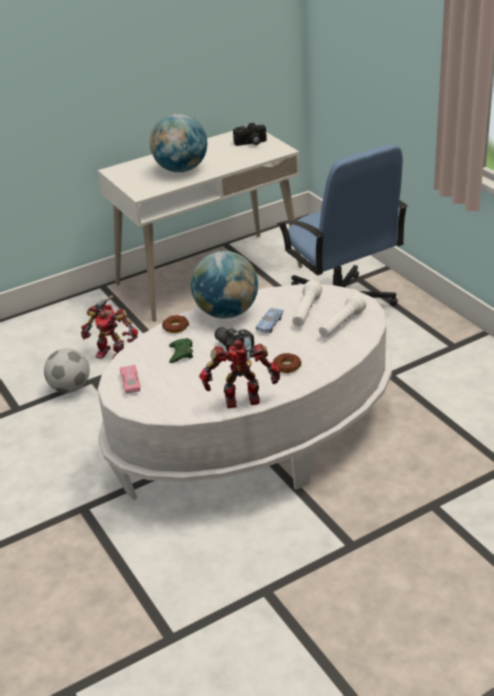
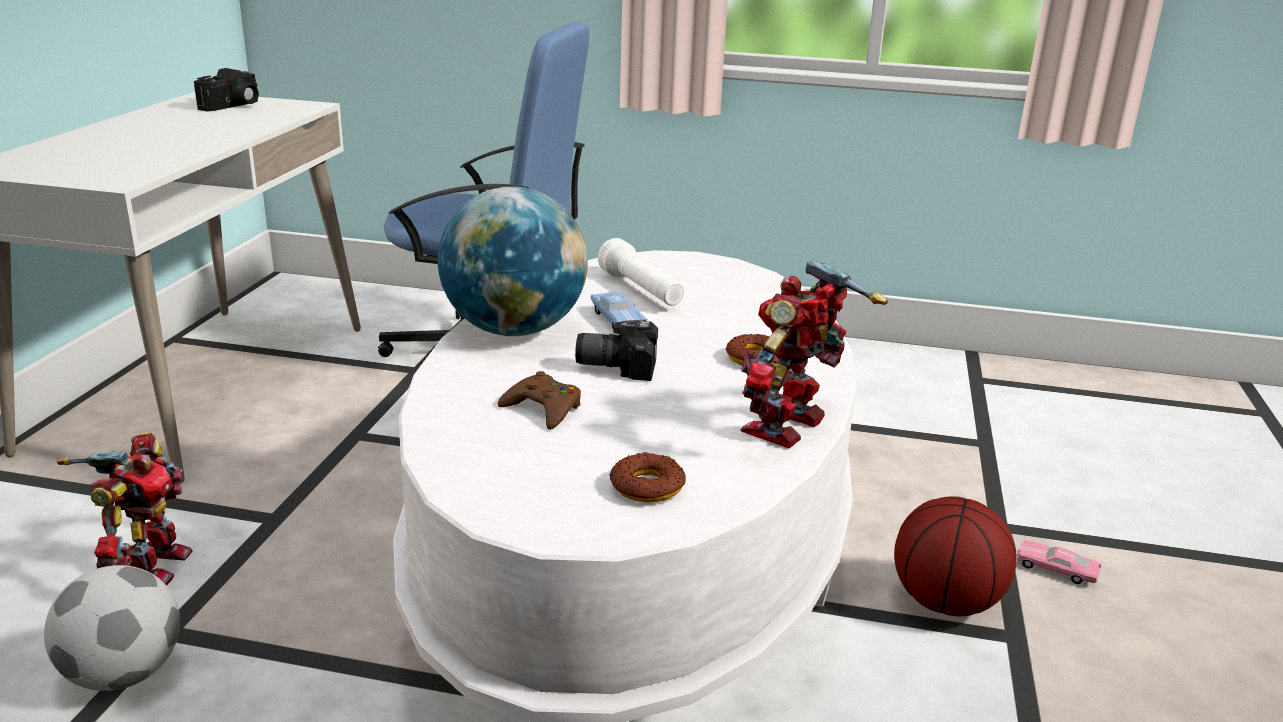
camera: 50 degrees left, 10 degrees down
(112, 352) = (150, 566): toy robot -> toy robot turned 60 degrees counterclockwise
(130, 383) = (532, 492): pink toy car -> pink toy car (1055, 569)
(175, 327) = (455, 377): donut -> donut (647, 486)
(181, 169) = (149, 146): globe -> none
(181, 353) = (543, 409): green game controller -> brown game controller
(341, 325) = (722, 289): white flashlight -> none
(347, 517) = (944, 603): none -> basketball

